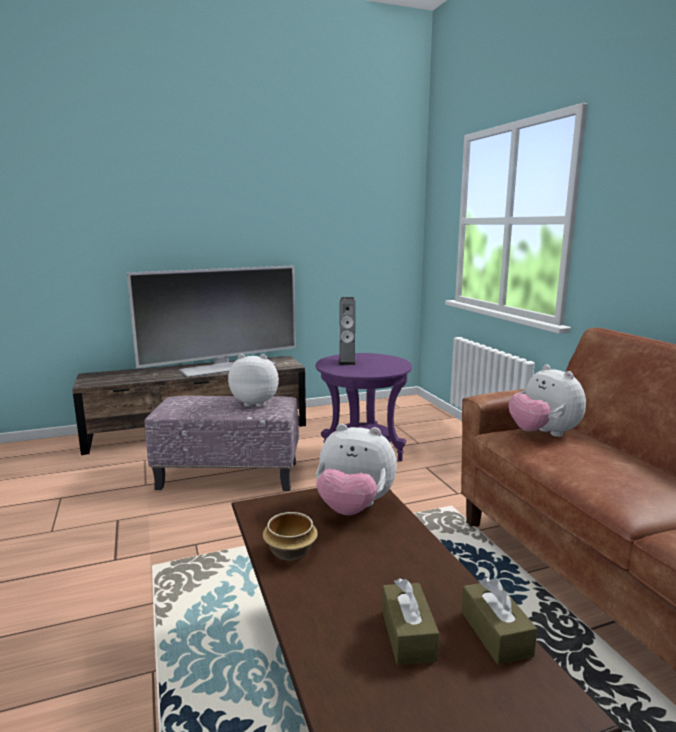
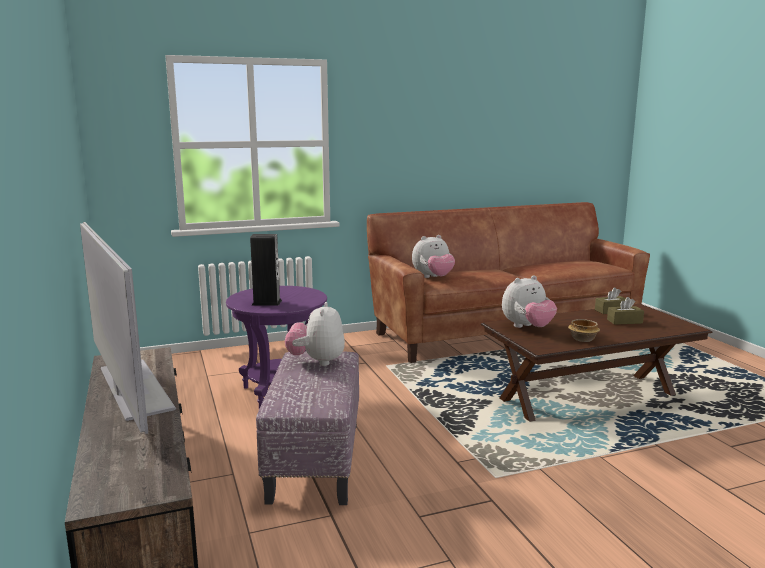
camera: 90 degrees left, 0 degrees up
(354, 508) = (527, 327): plush toy -> plush toy turned 45 degrees clockwise

